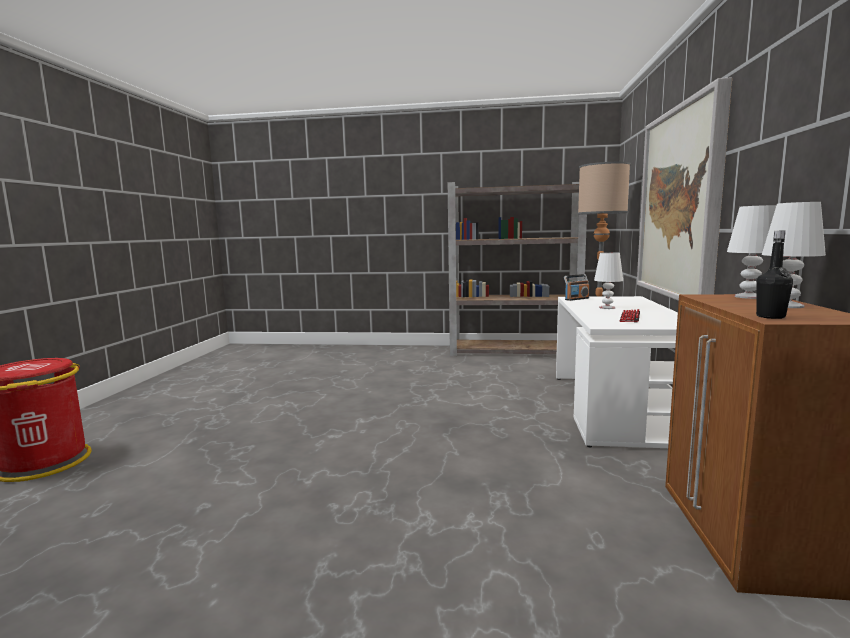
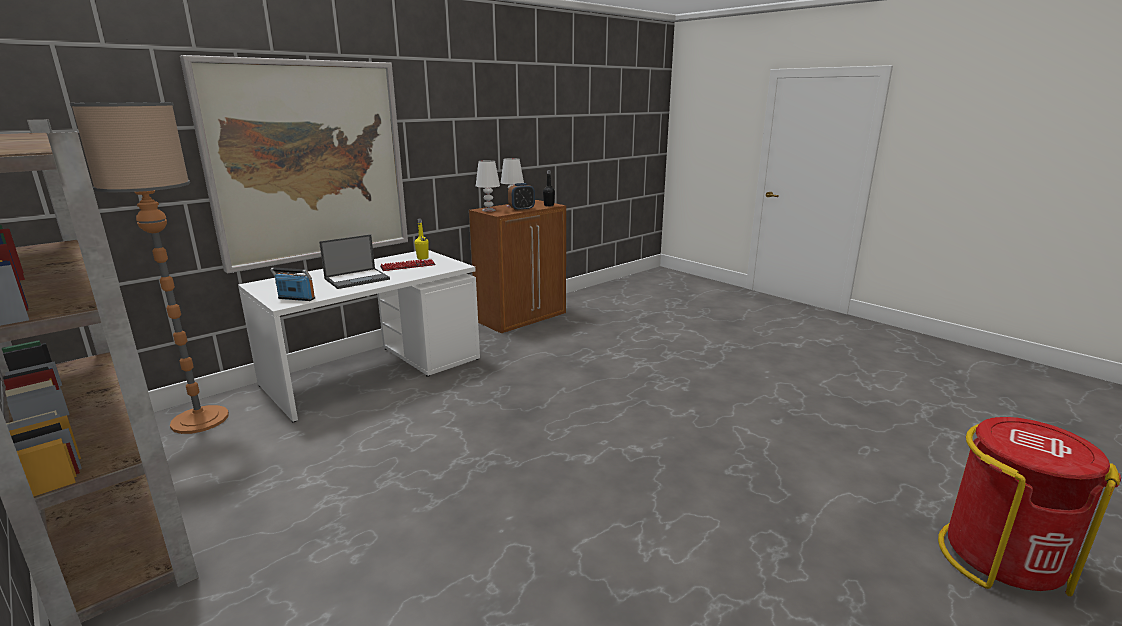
camera: 140 degrees left, 10 degrees up
(607, 307) = (357, 279): white table lamp -> laptop
(662, 323) = (422, 258): none -> yellow bottle
(733, 304) = (521, 209): none -> alarm clock

